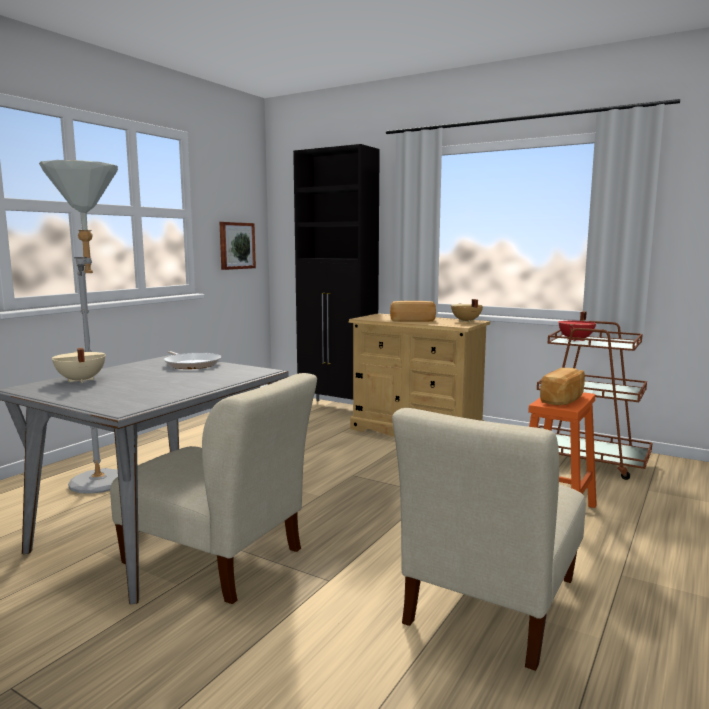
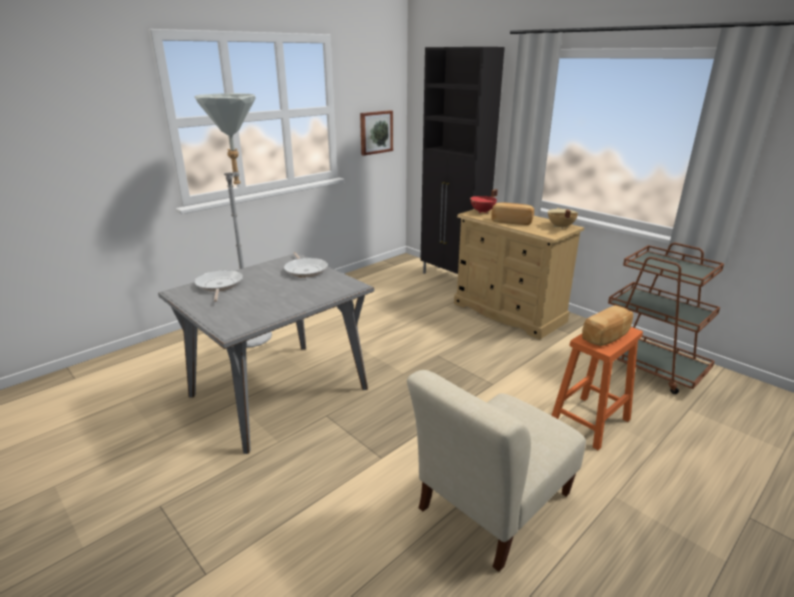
camera: 15 degrees right, 15 degrees up
(80, 380) = (219, 285): beige cooking pot -> frying pan
(218, 559) = (311, 424): beige chair -> none
(576, 340) = (654, 263): red cooking pot -> red cooking pot (483, 211)

